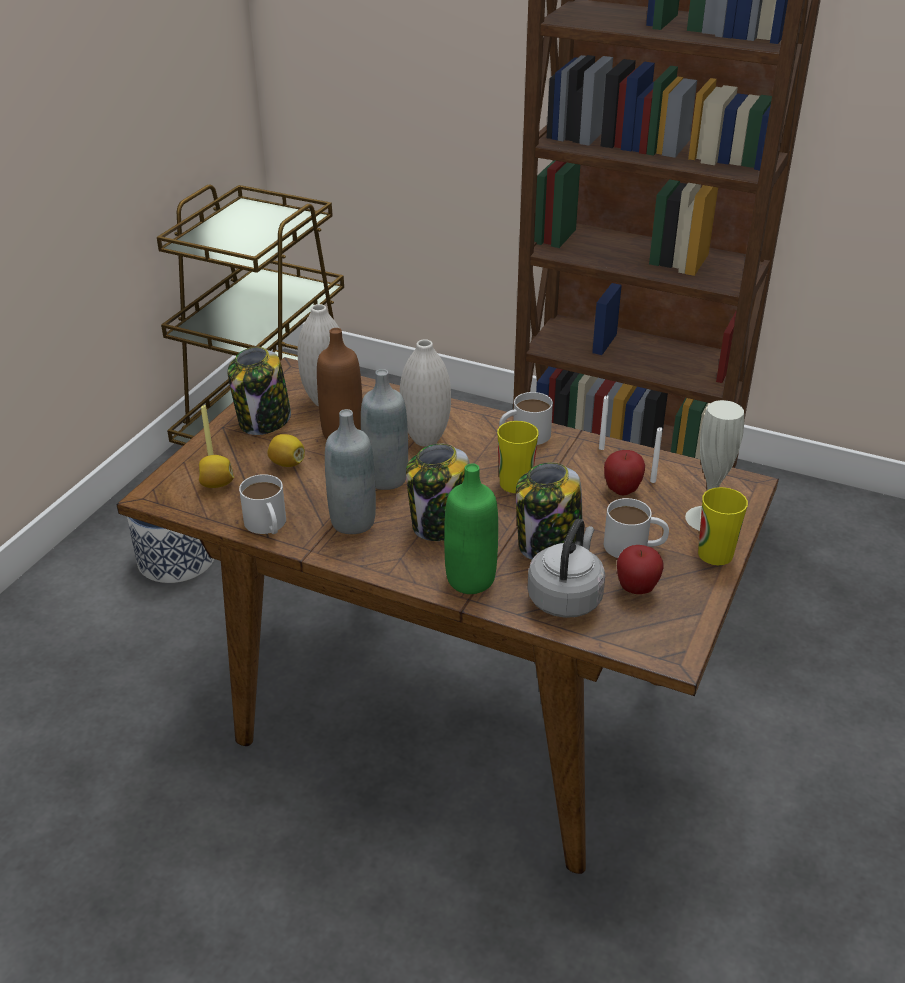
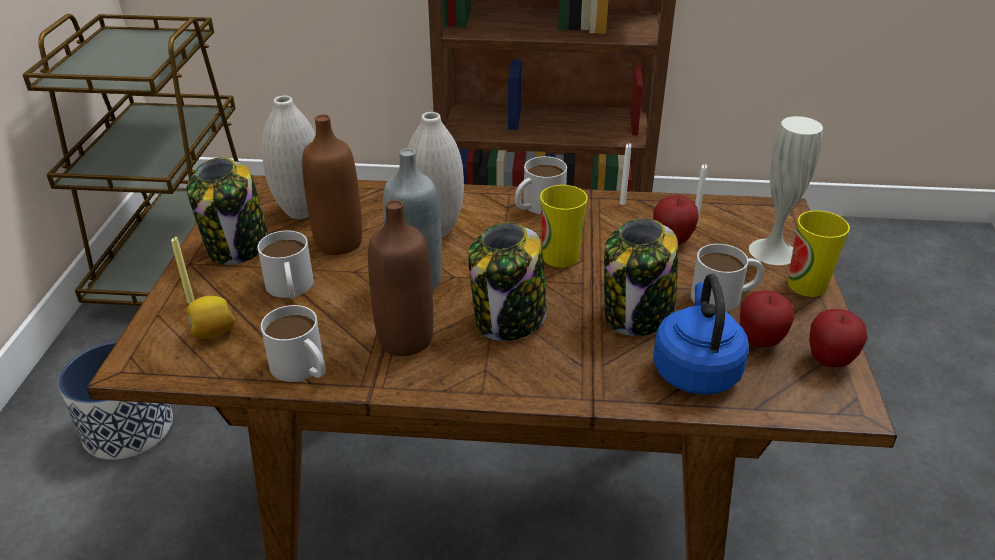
camera: 20 degrees left, 0 degrees up
(287, 463) = (290, 289): lemon -> white mug
(353, 522) = (405, 339): grey bottle -> brown bottle
(470, 579) = (580, 375): green bottle -> none
(566, 597) = (695, 369): grey kettle -> blue kettle
(684, 618) = (829, 361): none -> apple

